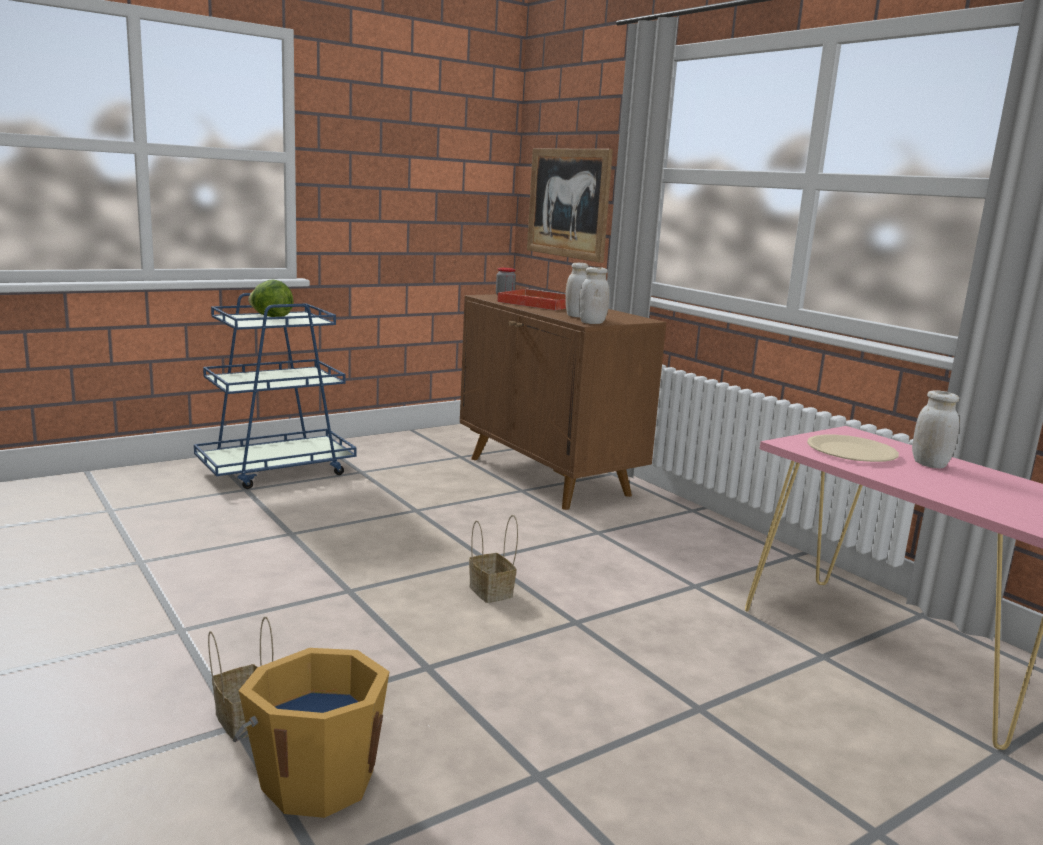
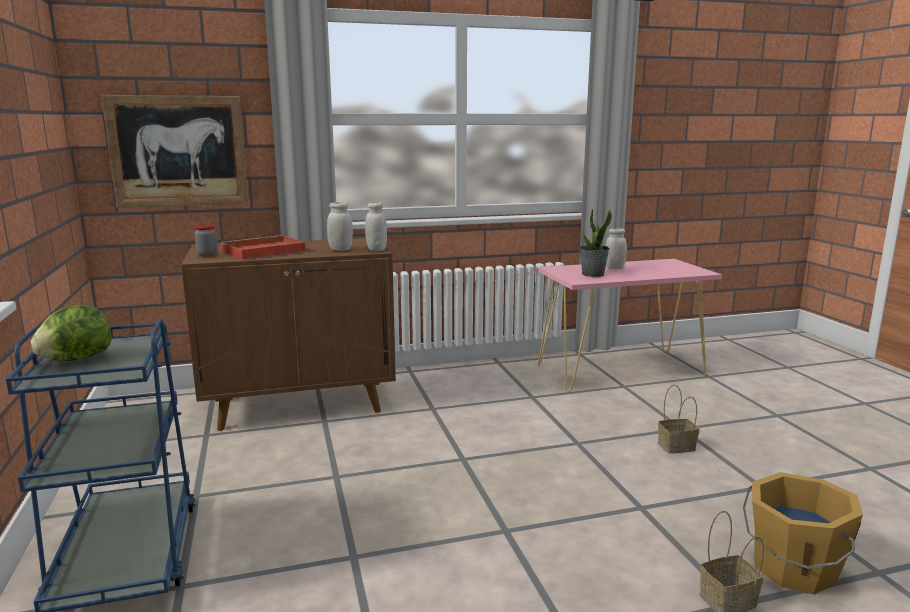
camera: 70 degrees left, 0 degrees up
(492, 592) = (525, 465): basket -> basket (677, 446)
(851, 451) = (592, 274): beige plate -> potted plant

